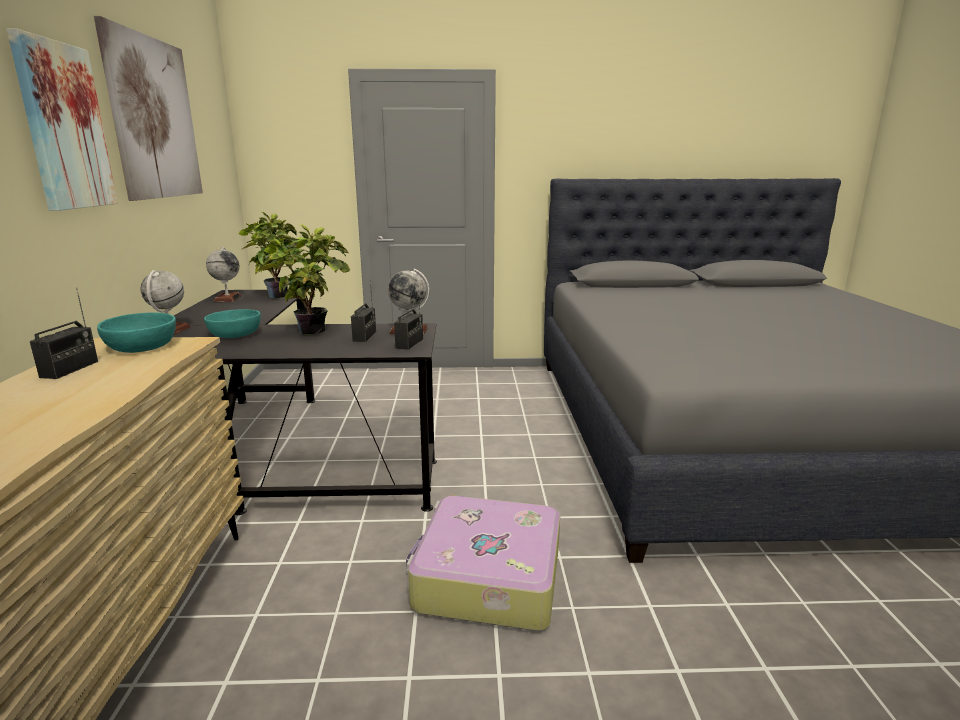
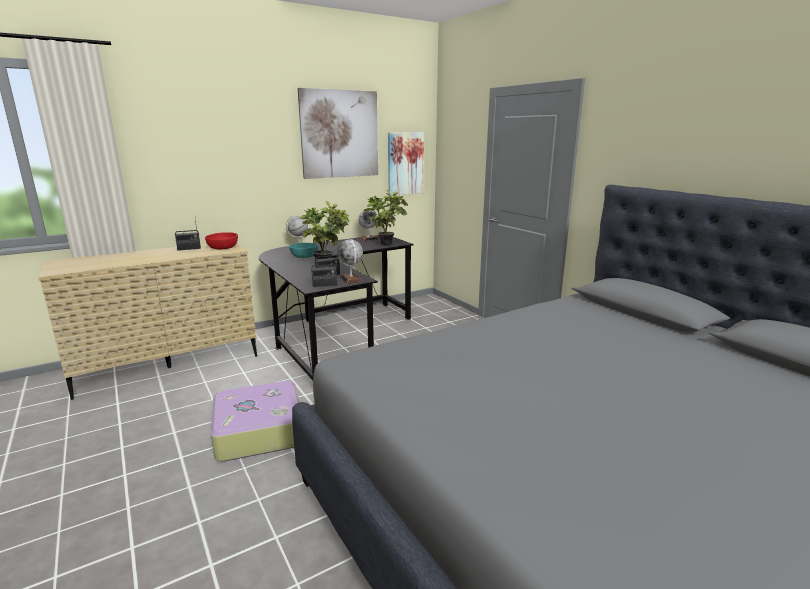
camera: 60 degrees right, 0 degrees up
(64, 127) = (261, 144): picture -> picture (405, 163)
(142, 347) = (223, 247): turquoise bowl -> red bowl

